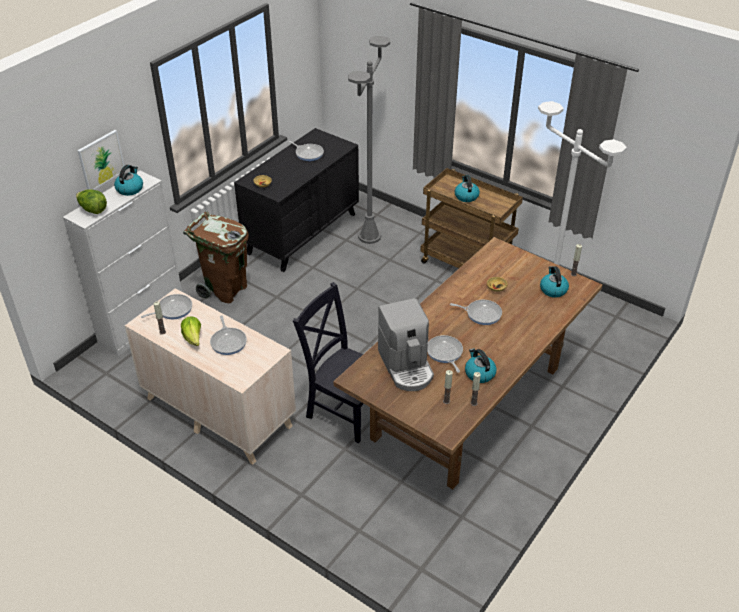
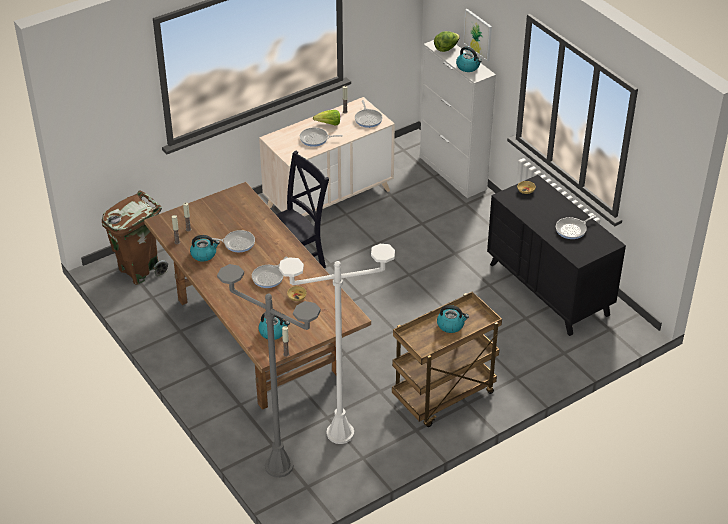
camera: 110 degrees right, 0 degrees up
(226, 290) = (478, 224): brown trash can -> brown trash can (139, 270)
(369, 236) = (525, 337): grey floor lamp -> grey floor lamp (279, 466)
(406, 366) = (236, 219): coffee machine -> none

